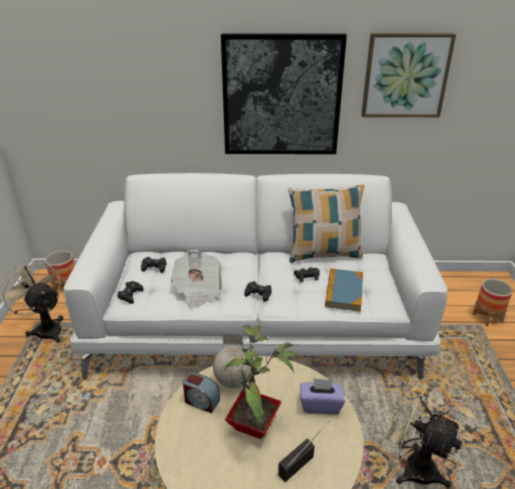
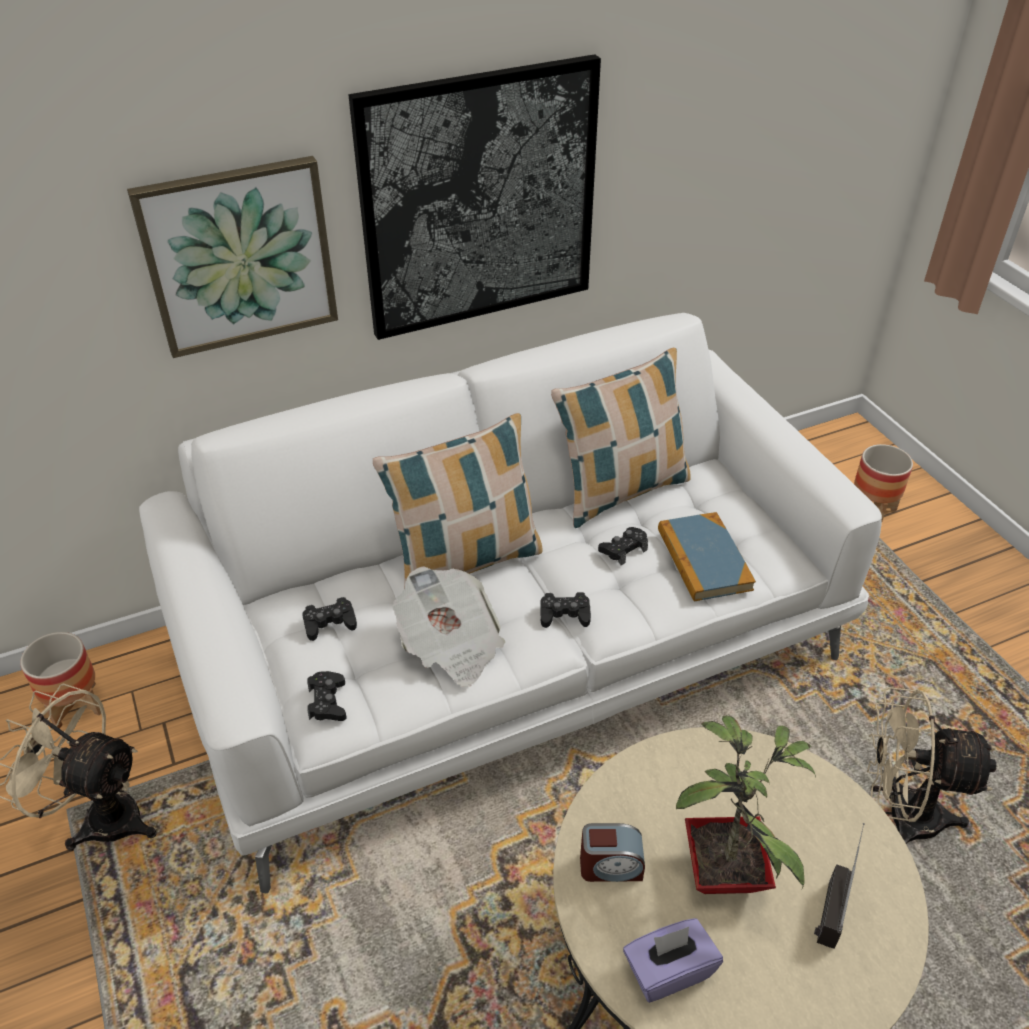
camera: 25 degrees left, 10 degrees up
(230, 262) = (465, 562): none -> pillow
(233, 380) = (636, 804): globe -> none
(320, 405) = (798, 791): purple tissue box -> purple tissue box (668, 970)
(405, 75) = (700, 116): picture -> picture (239, 256)

